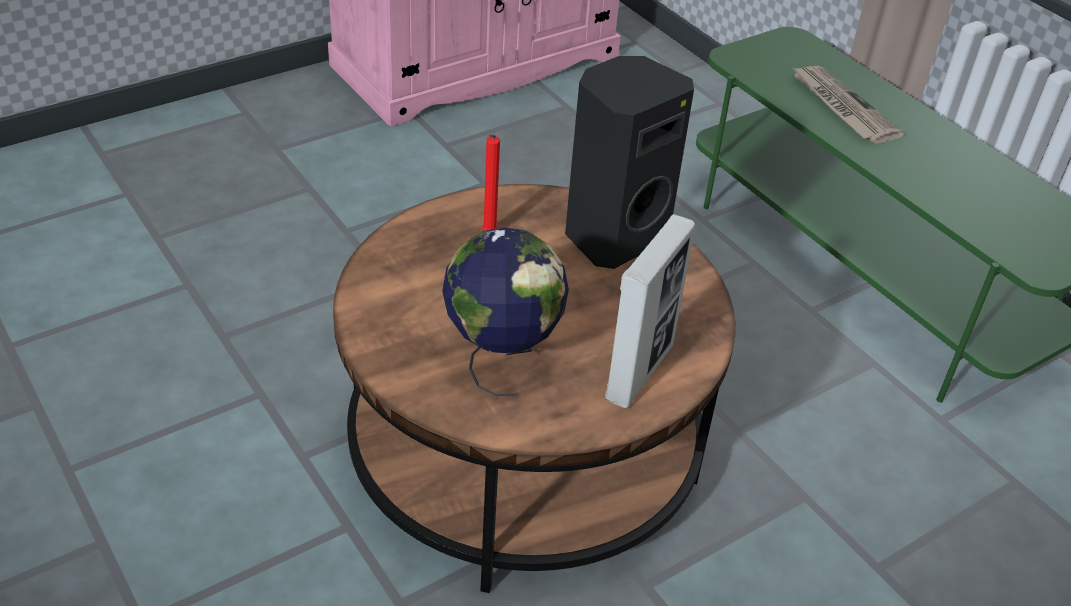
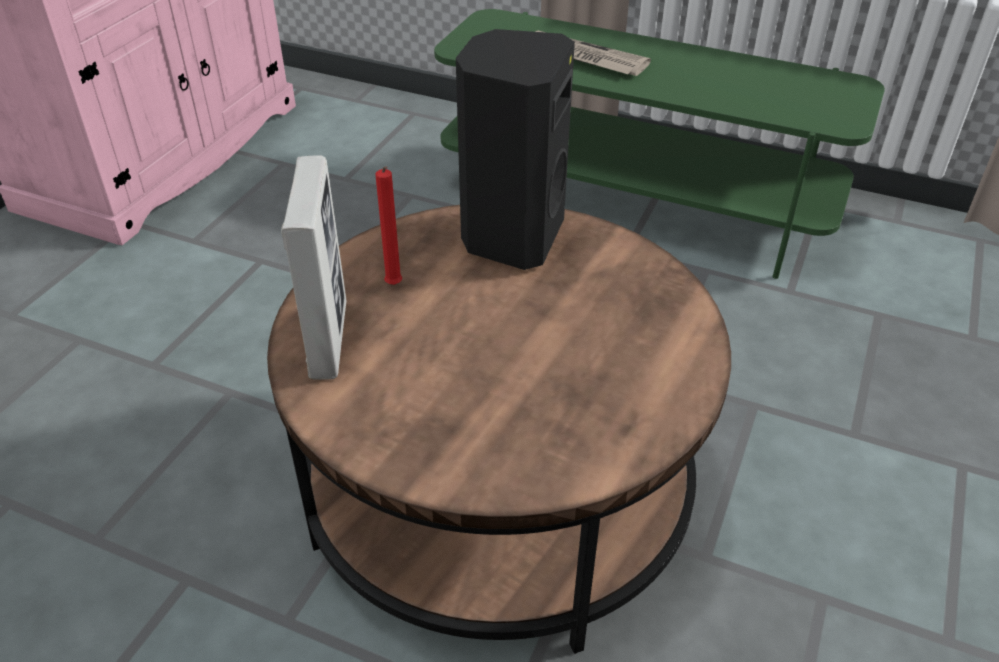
camera: 30 degrees left, 0 degrees up
(502, 359) = (522, 402): globe -> none
(639, 372) = (655, 349): picture frame -> picture frame (328, 339)

